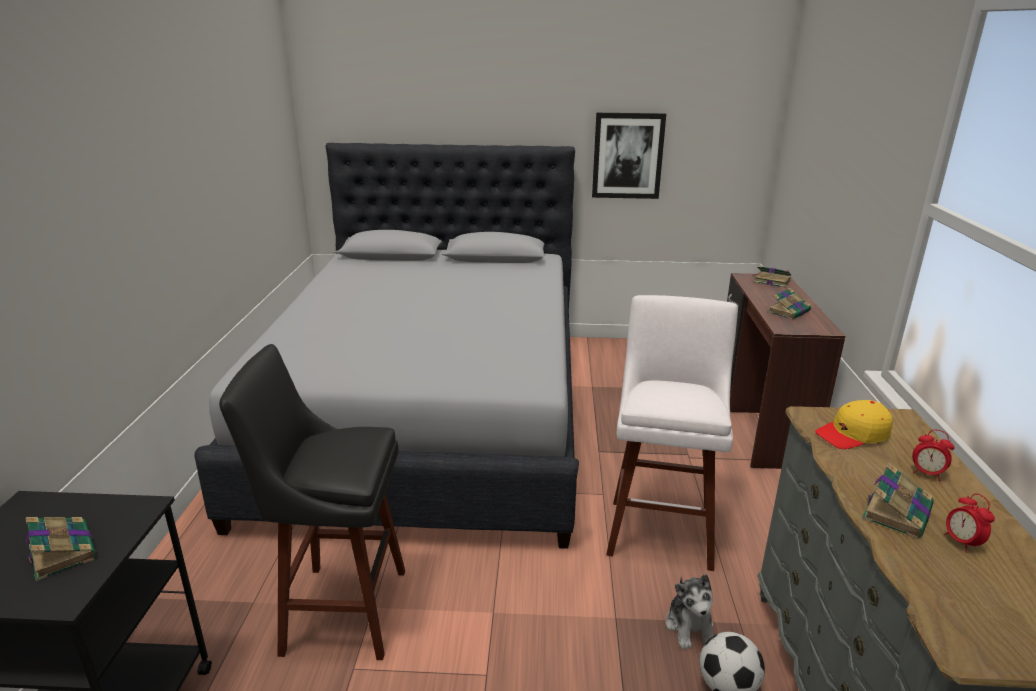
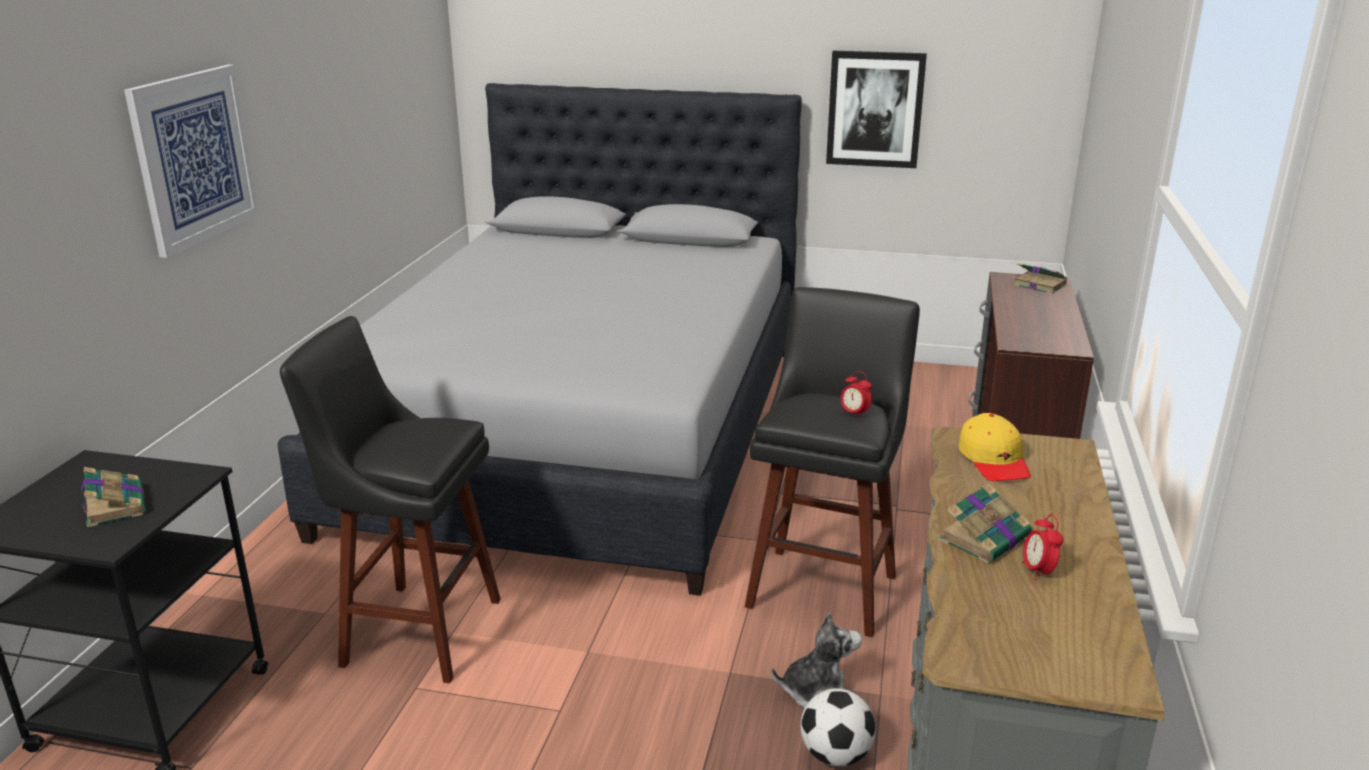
camera: 10 degrees right, 0 degrees up
(104, 207) = (194, 157): none -> picture
(661, 530) = (824, 588): white stool -> black stool
(690, 627) = (816, 691): plush toy -> plush toy turned 105 degrees counterclockwise
(789, 311) = (1036, 324): book -> none
(853, 434) = (994, 460): yellow cap -> yellow cap turned 90 degrees counterclockwise
(926, 474) = (1052, 505): alarm clock -> alarm clock (854, 414)

